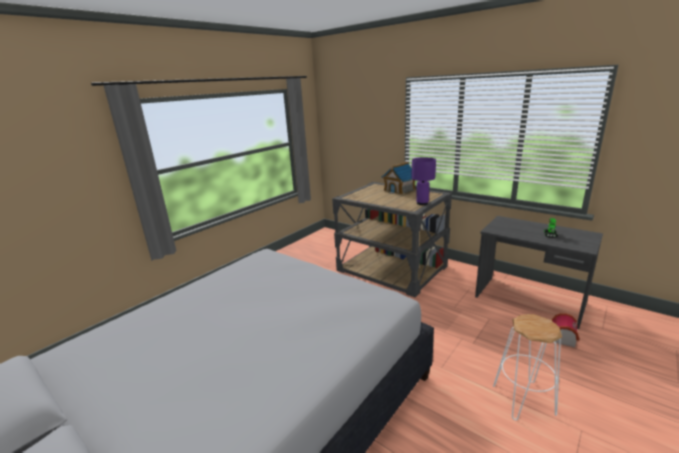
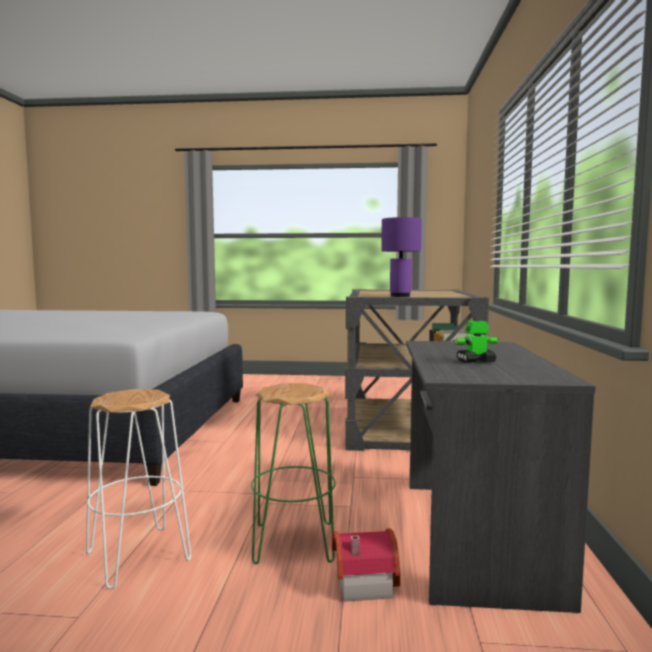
camera: 55 degrees right, 15 degrees down
(399, 190) = (443, 292): toy house -> none
(521, 345) = (293, 542): none -> green stool

